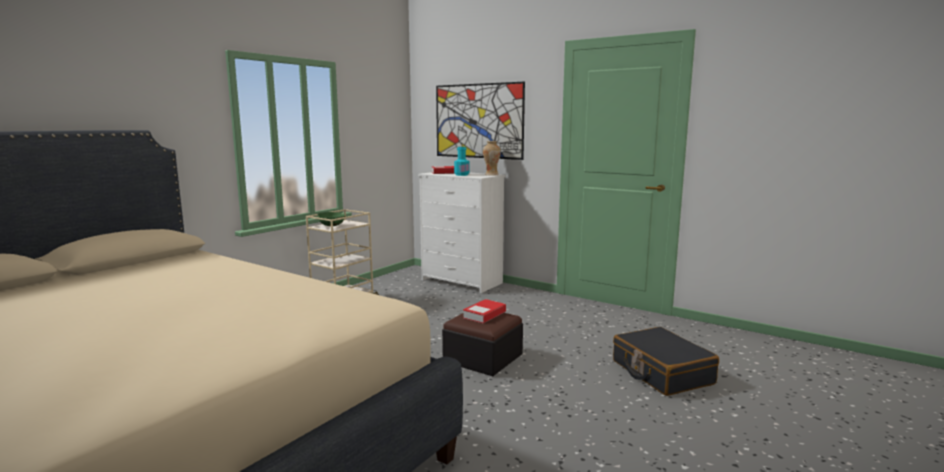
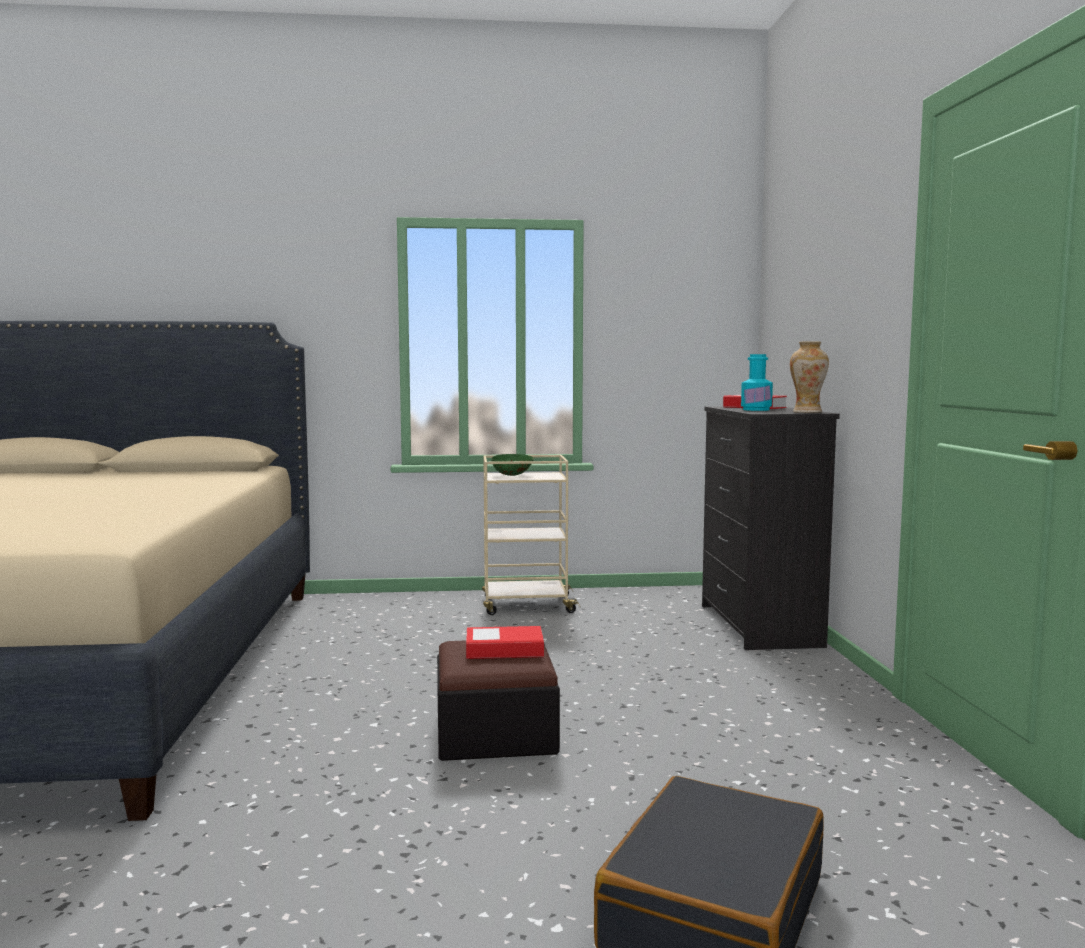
camera: 50 degrees right, 5 degrees down
(462, 282) = (758, 626): white dresser -> black dresser
(478, 121) = (818, 304): picture -> none

